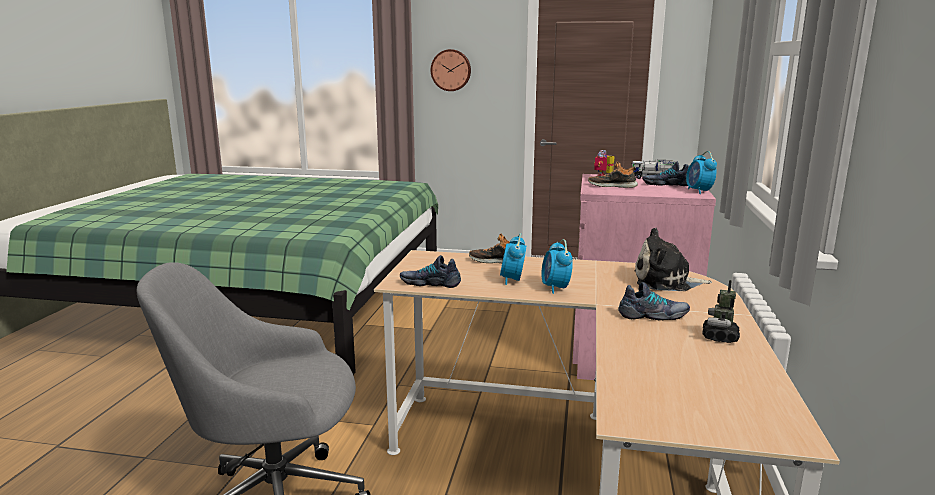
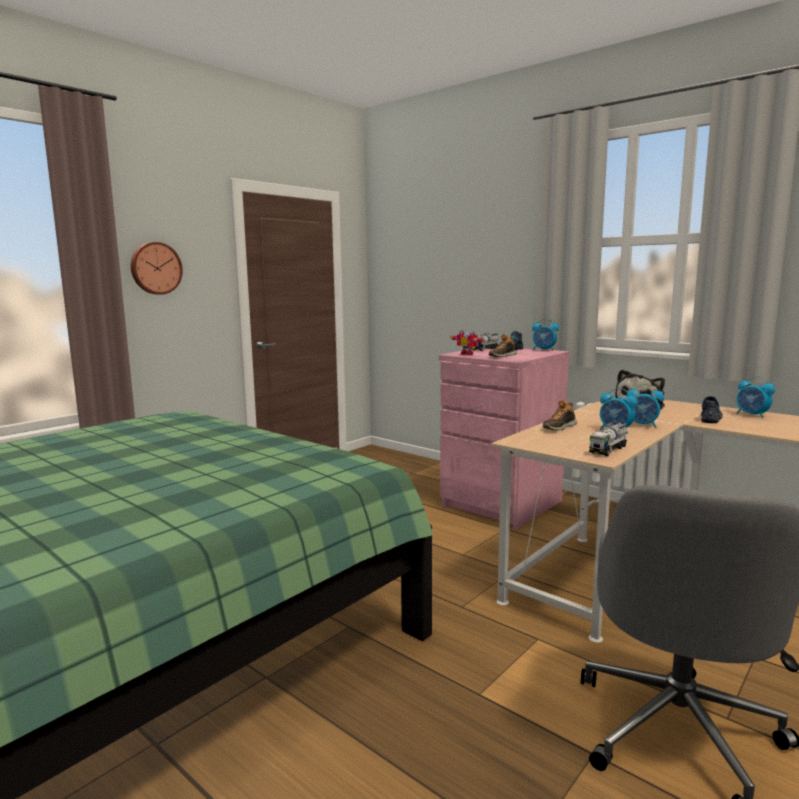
camera: 60 degrees left, 5 degrees down
(430, 283) = (608, 450): shoe -> toy truck
(720, 337) = (752, 415): toy robot -> alarm clock

